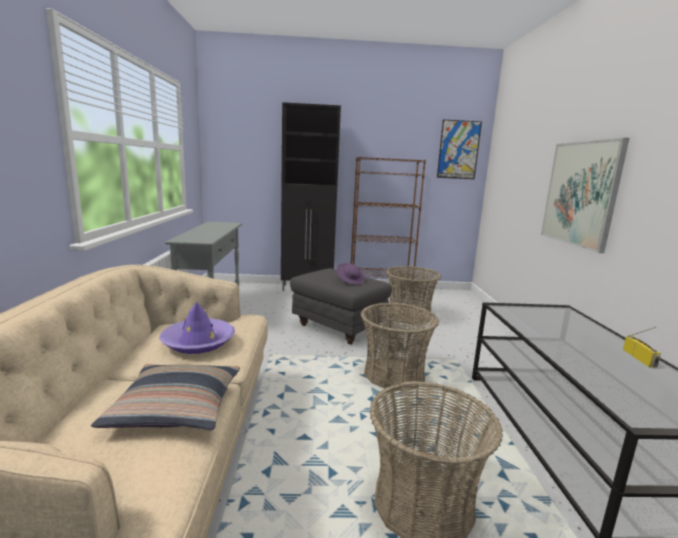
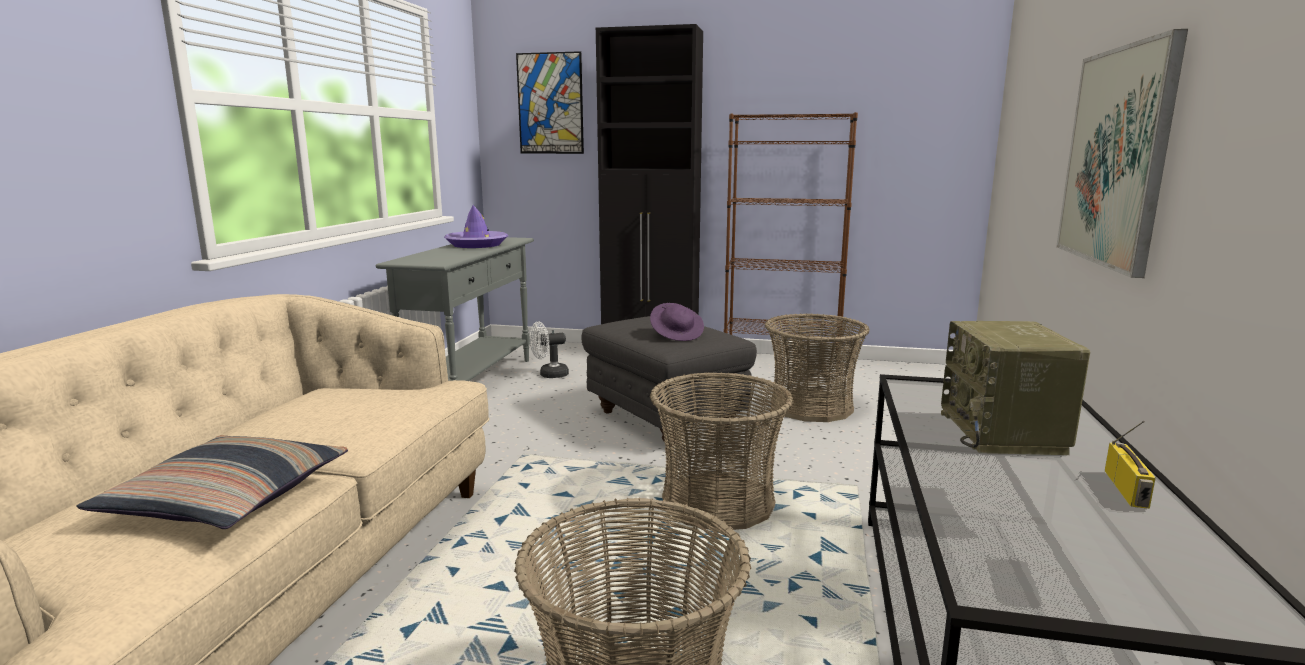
camera: 15 degrees right, 0 degrees up
(198, 342) = (337, 413): purple hat -> purple hat (476, 245)
(256, 303) = (549, 375): none -> white fan
(458, 150) = (936, 90): picture -> picture (550, 103)
(565, 332) = (1004, 433): none -> radio

